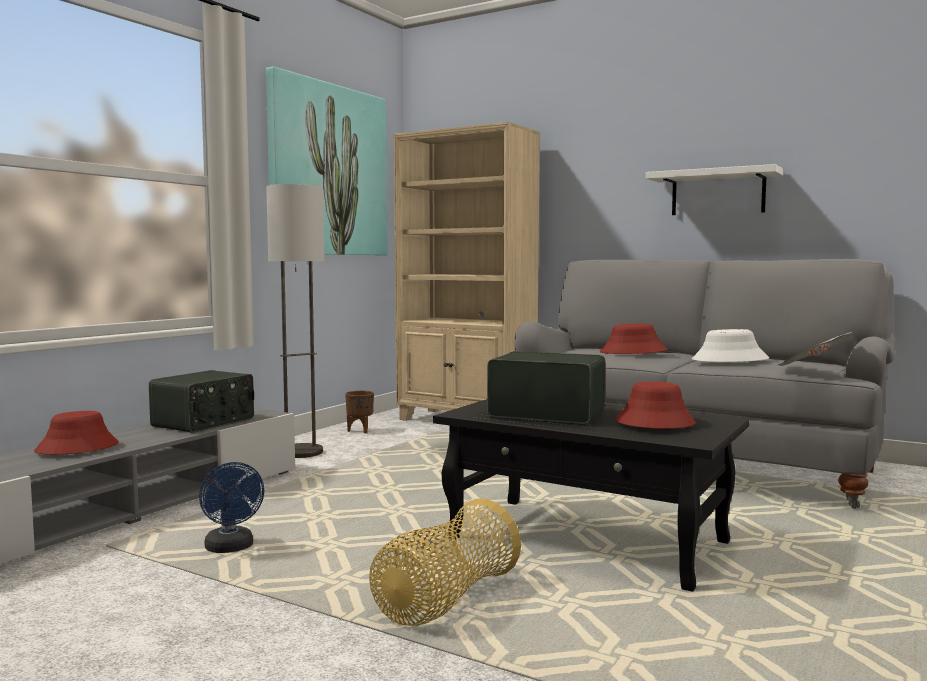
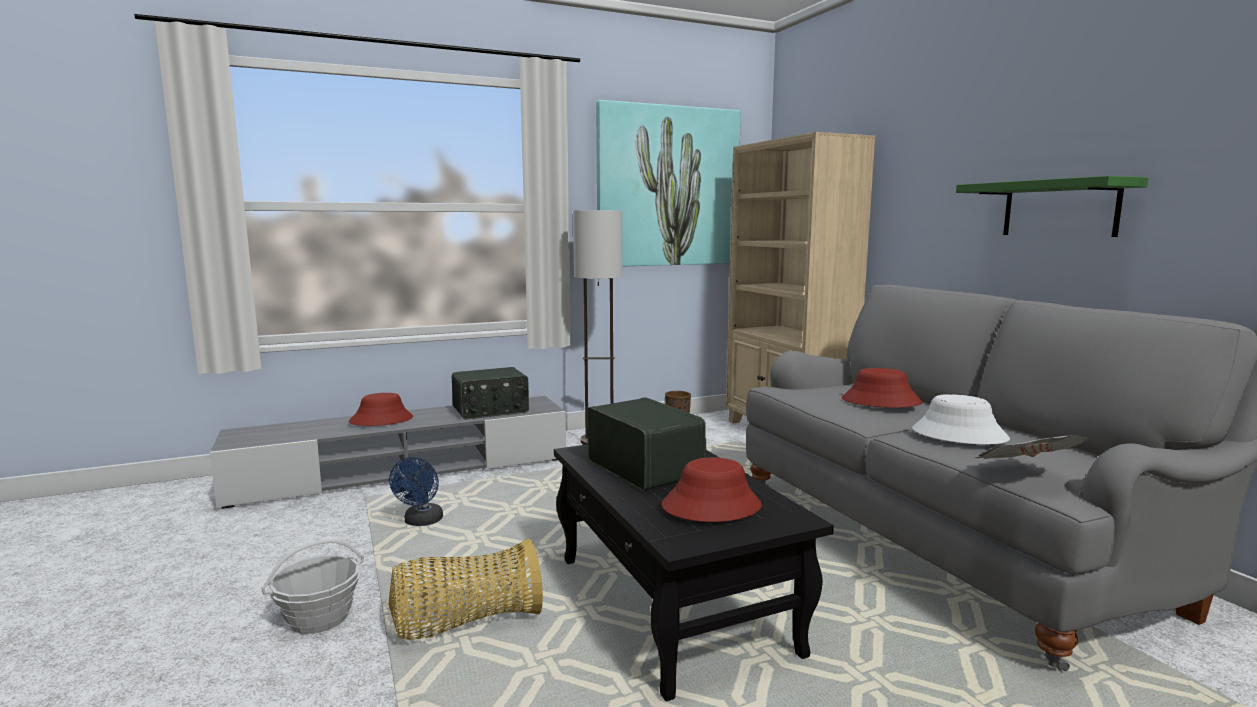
camera: 35 degrees right, 5 degrees up
(278, 646) = (319, 618): none -> basket
(718, 193) = (1059, 209): white shelf -> green shelf

